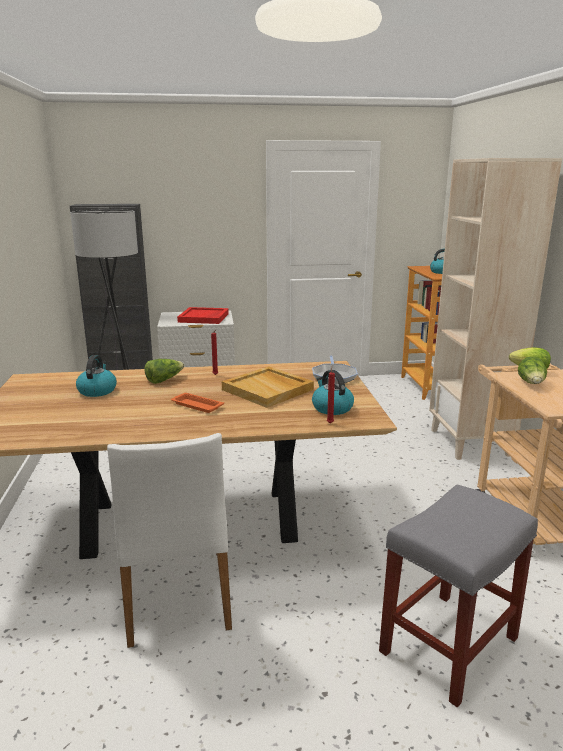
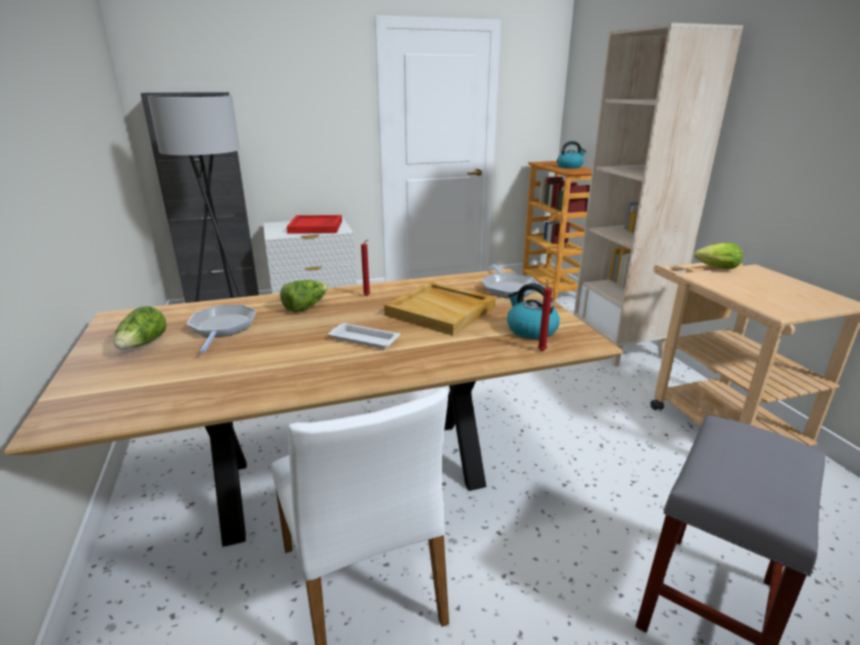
camera: 10 degrees left, 5 degrees up
(97, 390) = (222, 328): kettle -> frying pan
(196, 405) = (362, 339): orange tray -> white tray
(531, 383) = (732, 284): lettuce -> lettuce (143, 345)

